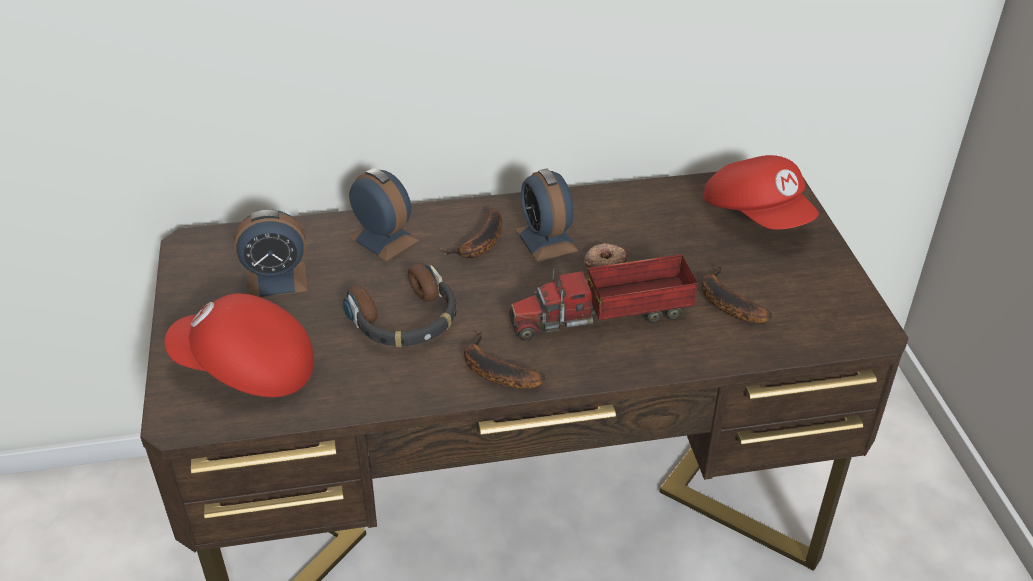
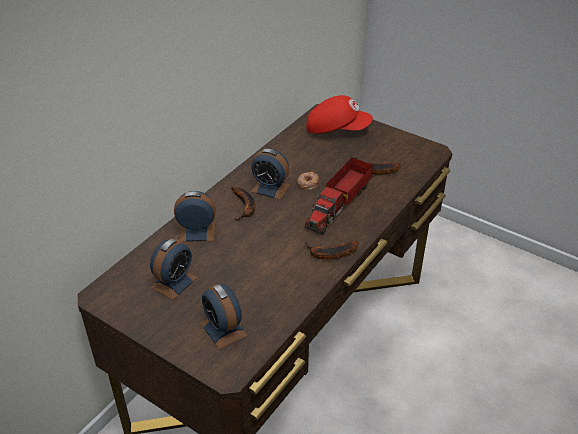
camera: 45 degrees left, 0 degrees up
(245, 369) = (223, 329): red cap -> alarm clock
(405, 320) = (262, 259): headphones -> none

